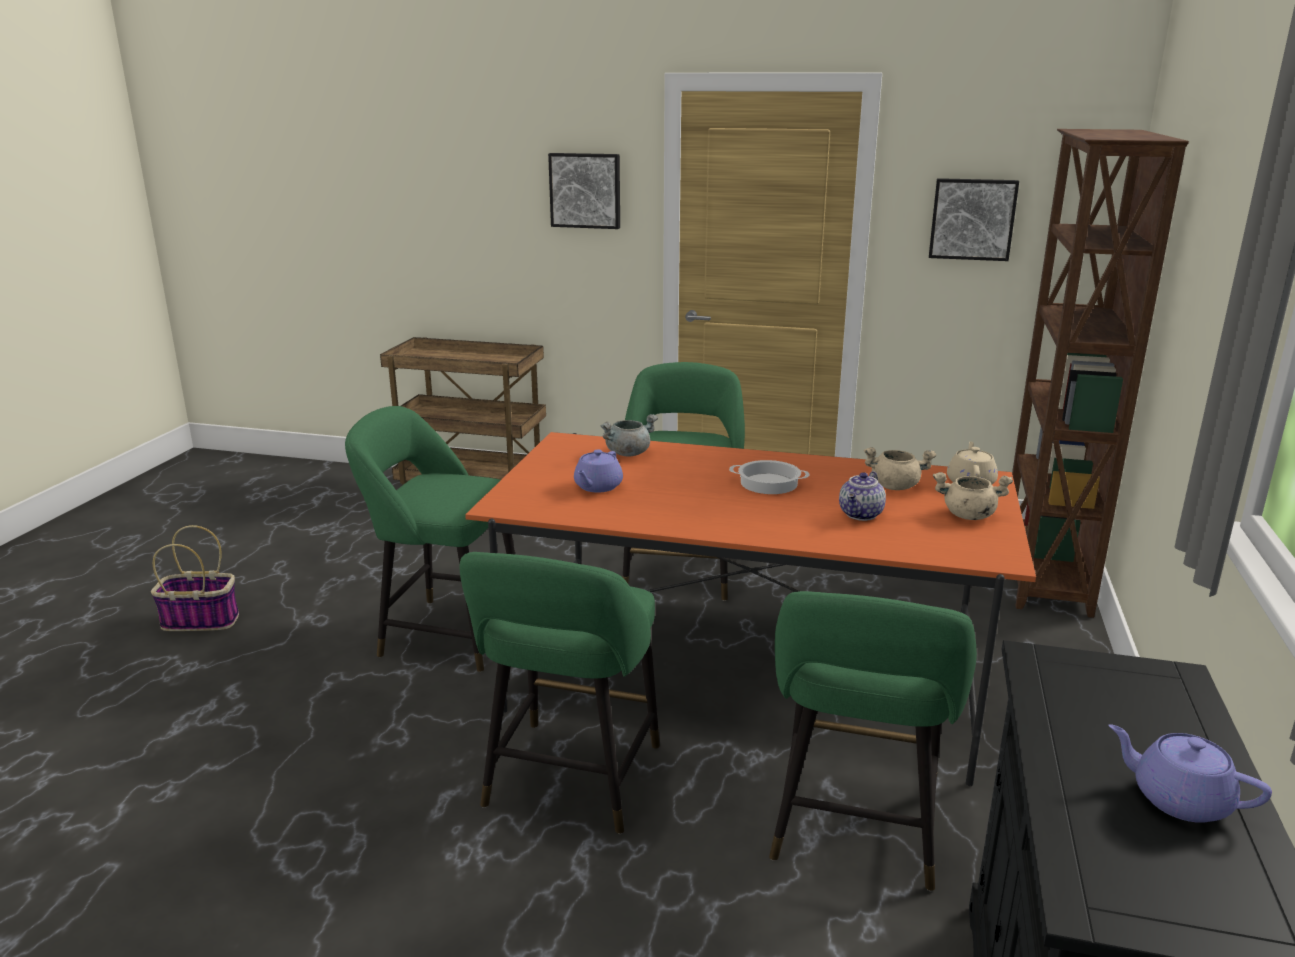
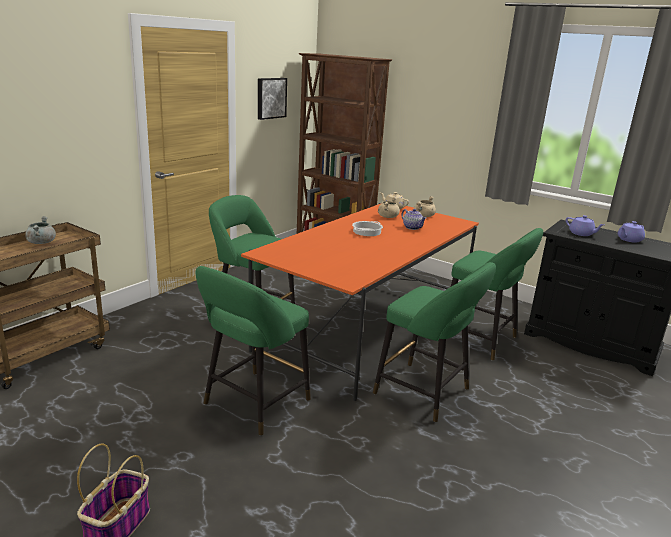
camera: 70 degrees left, 0 degrees up
(585, 190) = (84, 98): picture -> none
(597, 487) = (341, 259): purple teapot -> purple teapot (581, 234)
(628, 453) = (299, 245): grey cooking pot -> grey cooking pot (41, 242)

